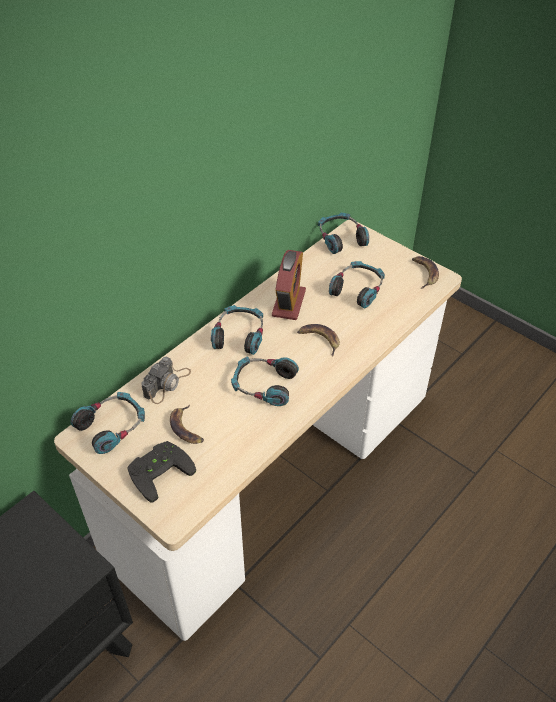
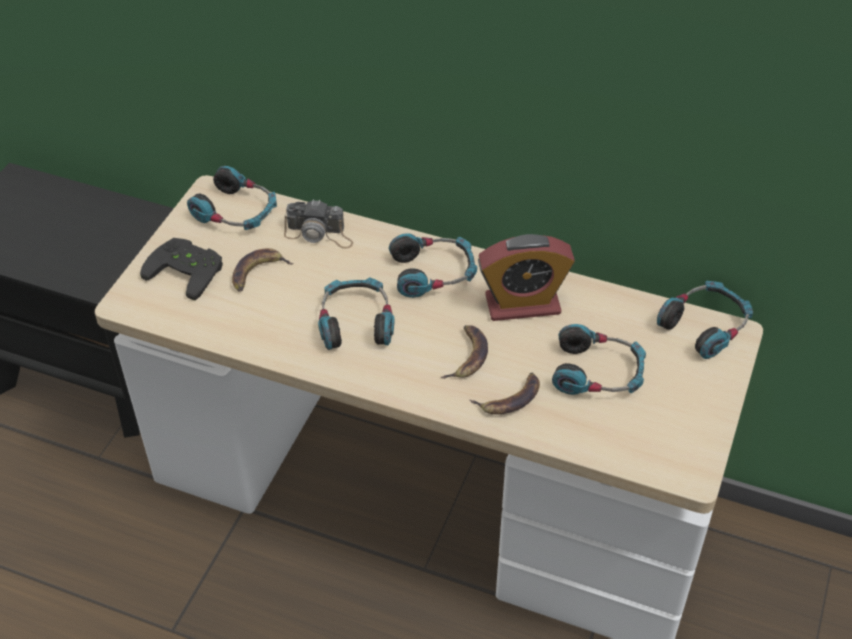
camera: 70 degrees right, 0 degrees up
(424, 273) = (688, 448): banana -> banana (510, 398)

